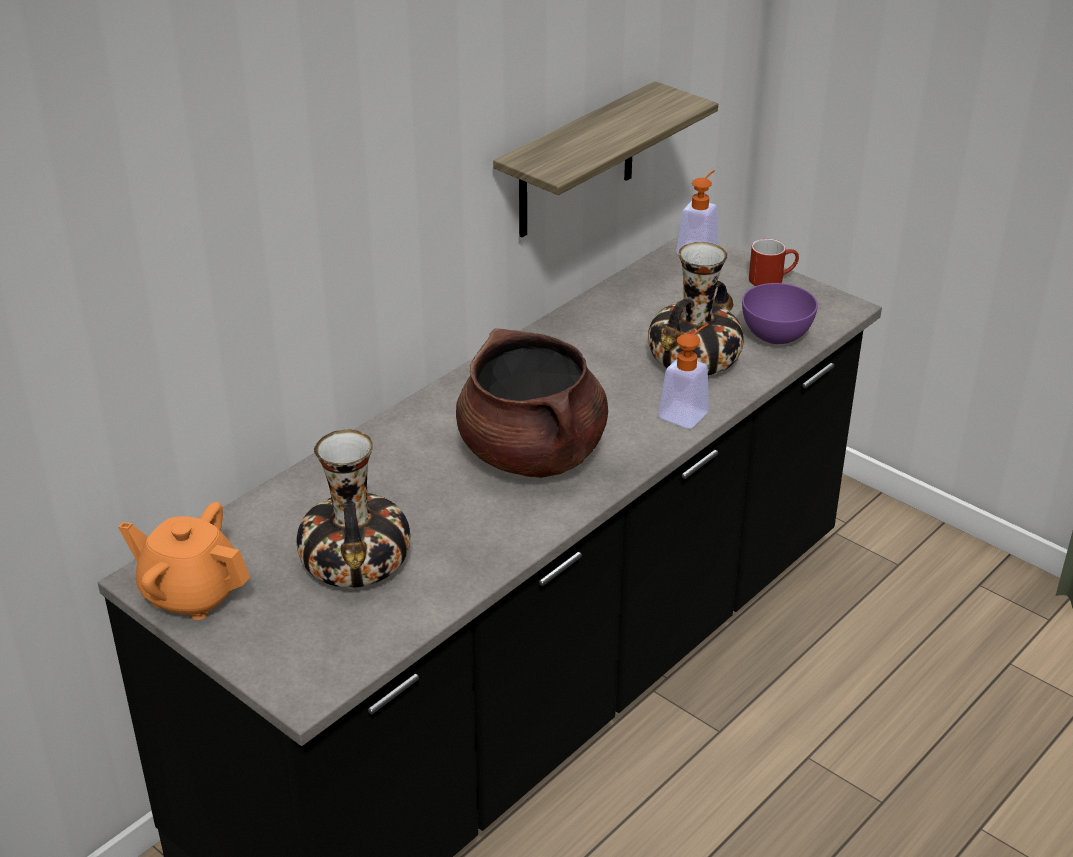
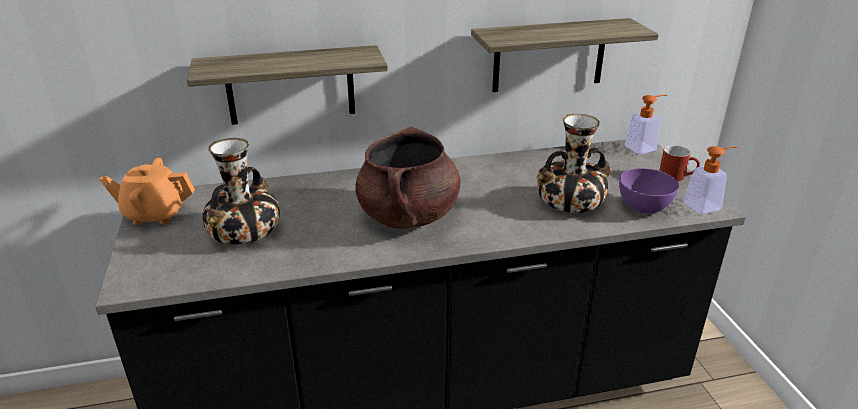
camera: 35 degrees right, 5 degrees down
(191, 593) = (155, 214): orange teapot -> orange teapot turned 60 degrees counterclockwise
(291, 324) = (290, 85): none -> shelf
(687, 411) = (531, 228): soap dispenser -> soap dispenser (706, 205)

